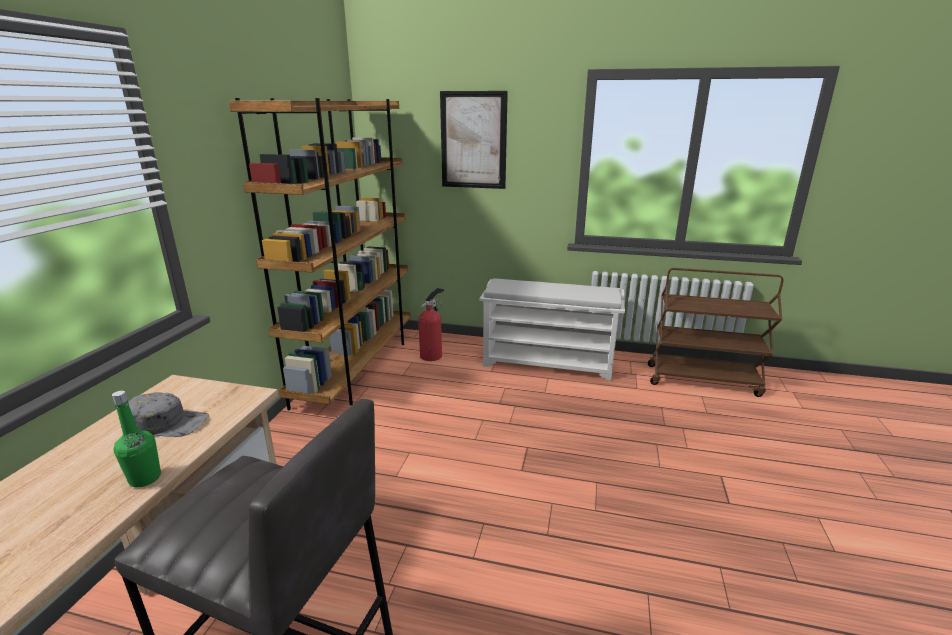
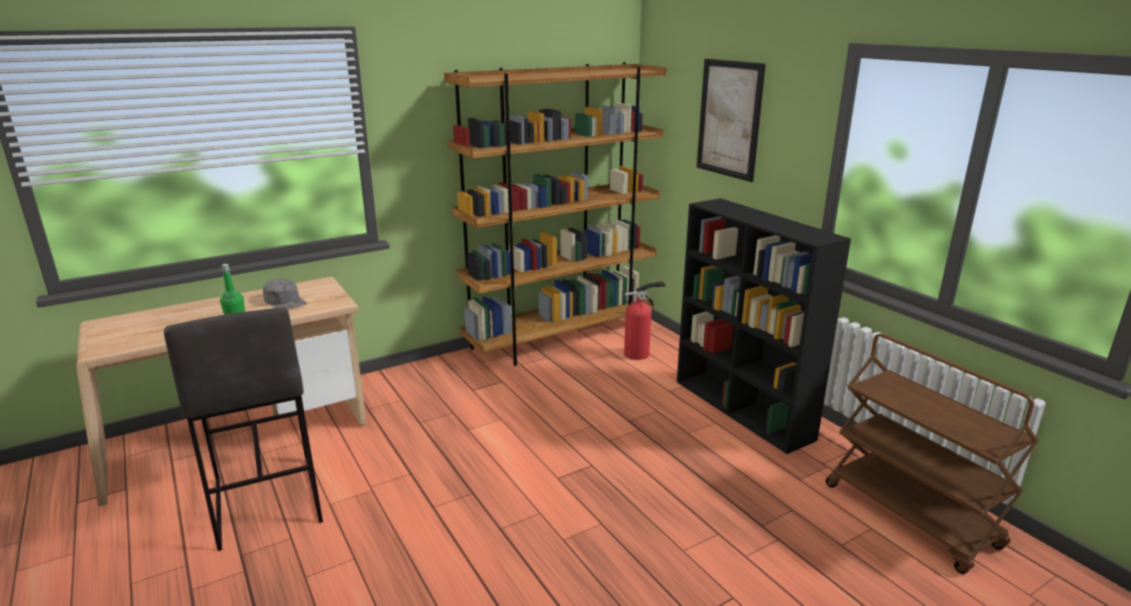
camera: 45 degrees right, 0 degrees up
(549, 363) = (743, 410): white shoe rack -> black bookcase

